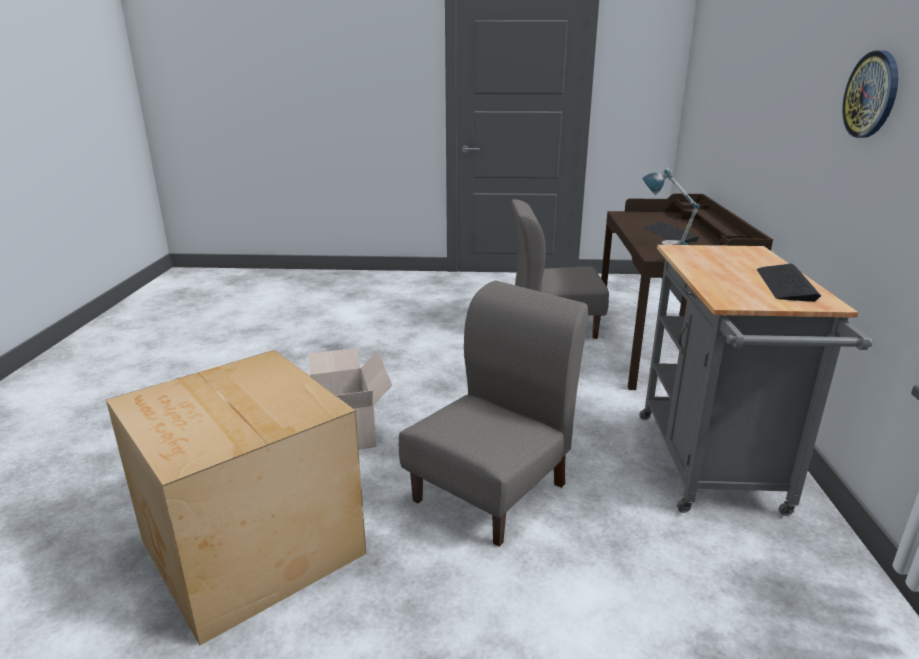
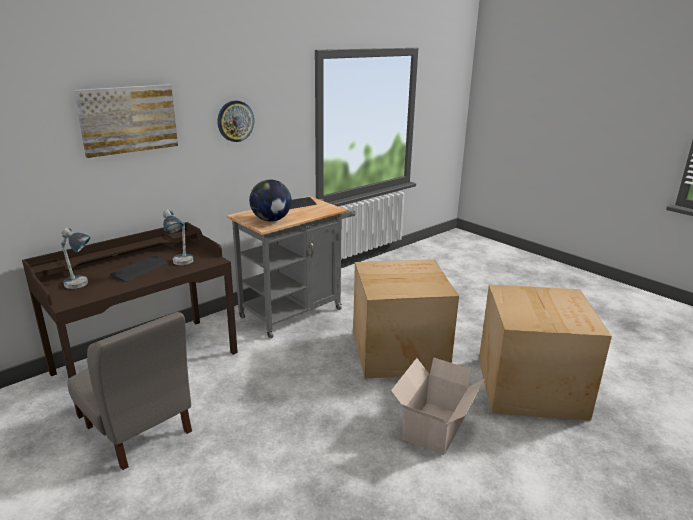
camera: 135 degrees left, 0 degrees up
(492, 492) = (397, 351): grey chair -> cardboard box
(652, 219) = (81, 286): none -> table lamp
(707, 257) = (271, 220): none -> globe
(785, 66) = (128, 119): none -> picture

